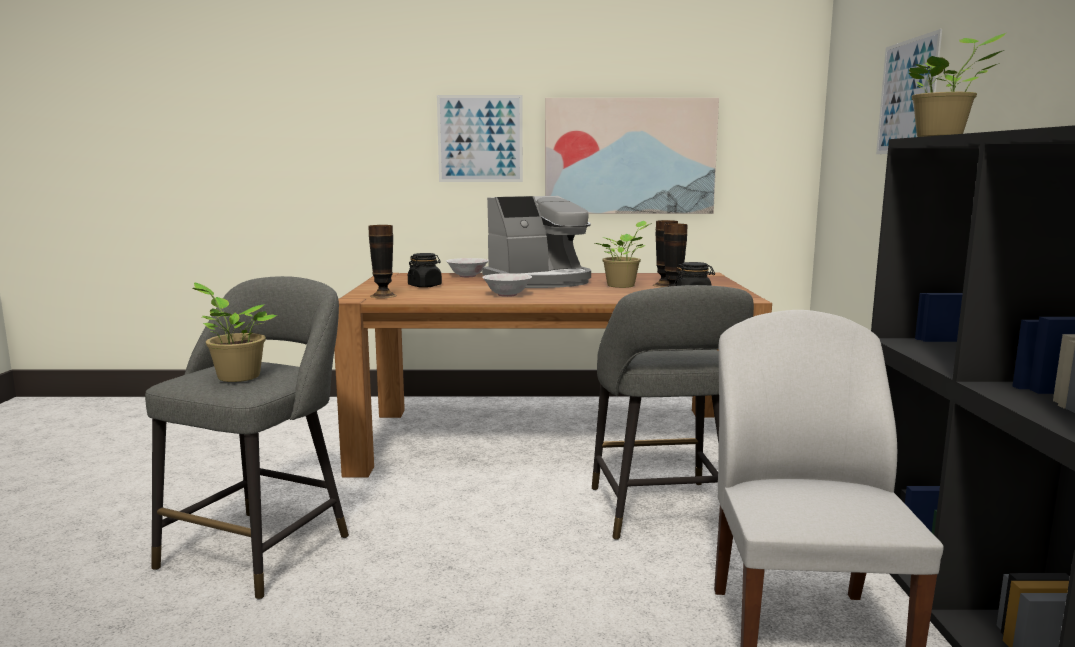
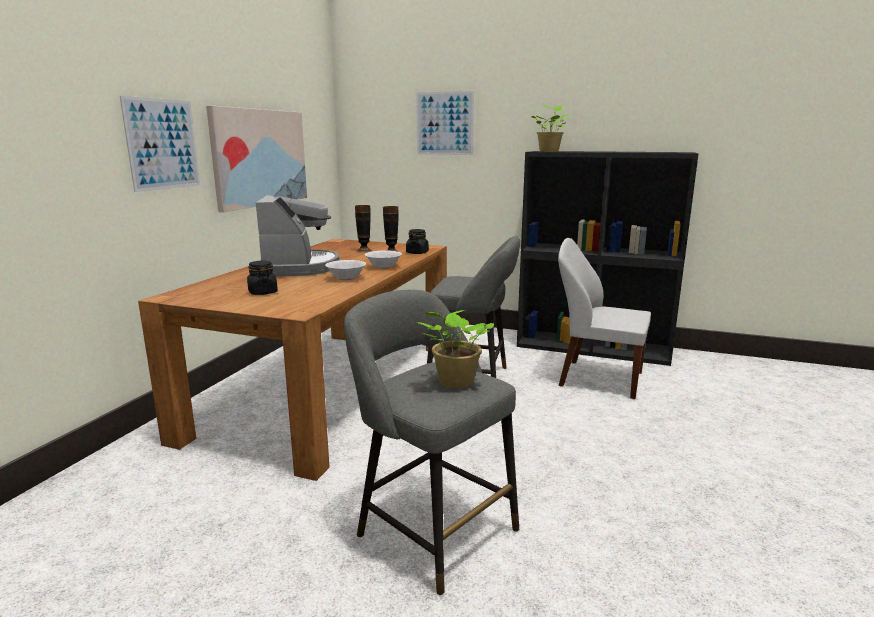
camera: 70 degrees left, 5 degrees up
(383, 295) = (296, 305): vase -> none
(467, 276) = (231, 279): white bowl -> white bowl (383, 267)
(623, 286) = (352, 256): potted plant -> none

